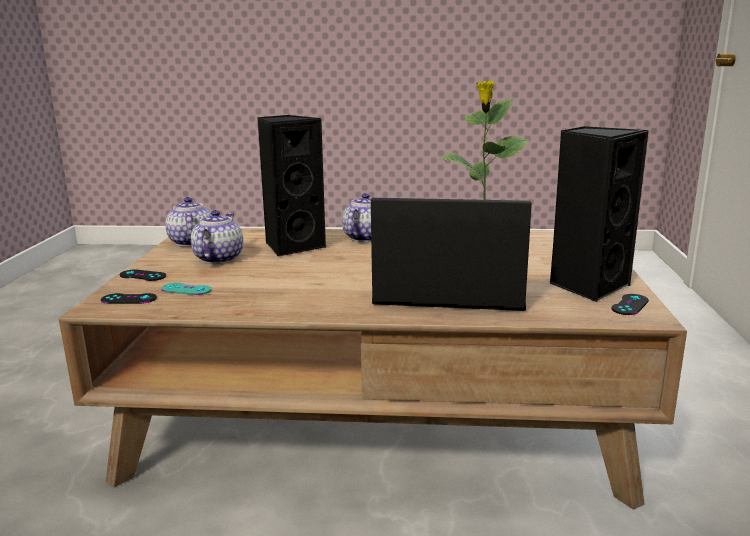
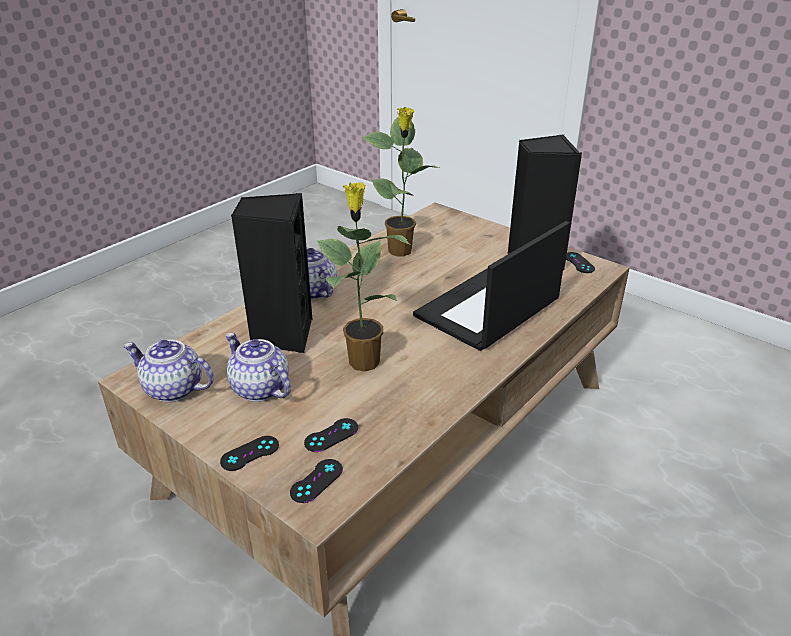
camera: 55 degrees left, 15 degrees up
(186, 289) = (331, 435): turquoise game controller -> black game controller
(294, 273) = (363, 360): none -> potted plant

